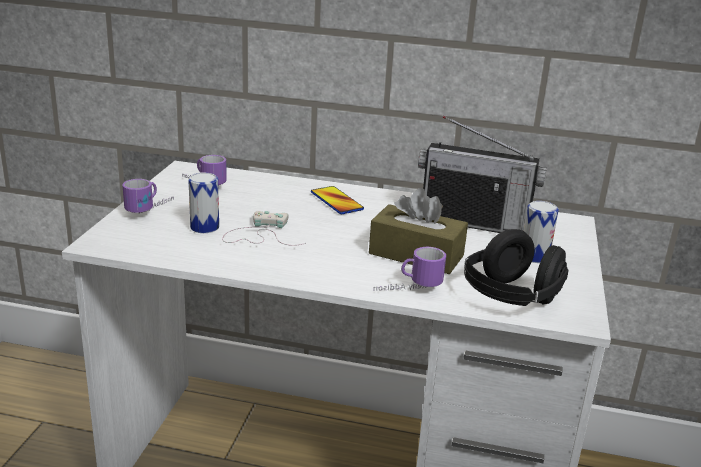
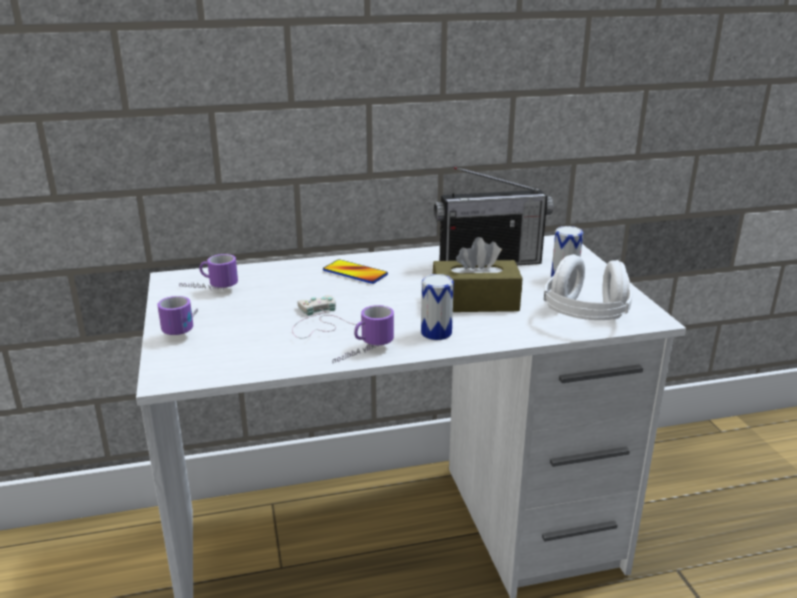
camera: 25 degrees left, 0 degrees up
(204, 227) = (260, 330): can -> can (436, 333)
(407, 289) = (501, 334): mug -> mug (362, 353)
(511, 298) = (585, 316): black headphones -> white headphones

